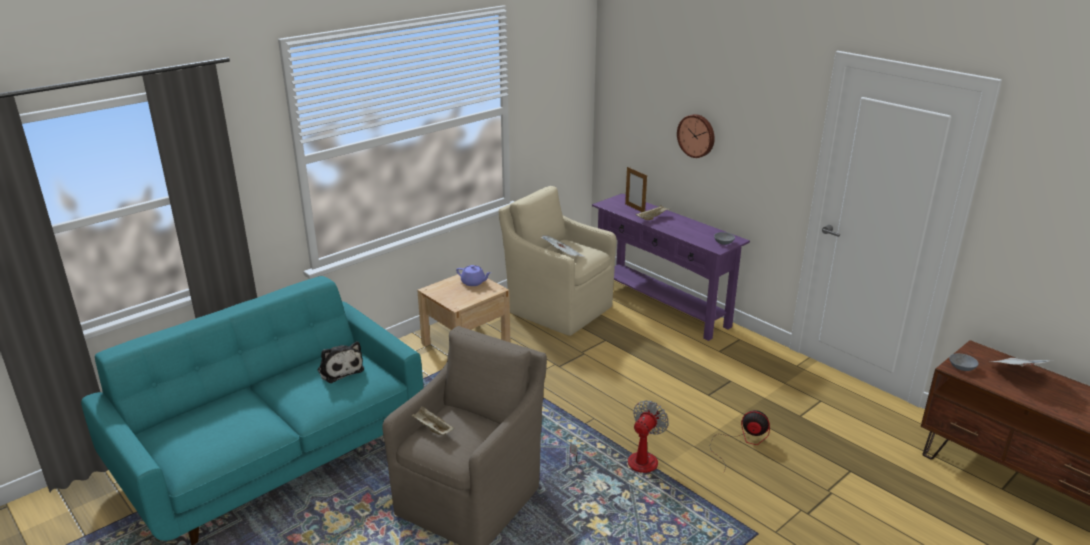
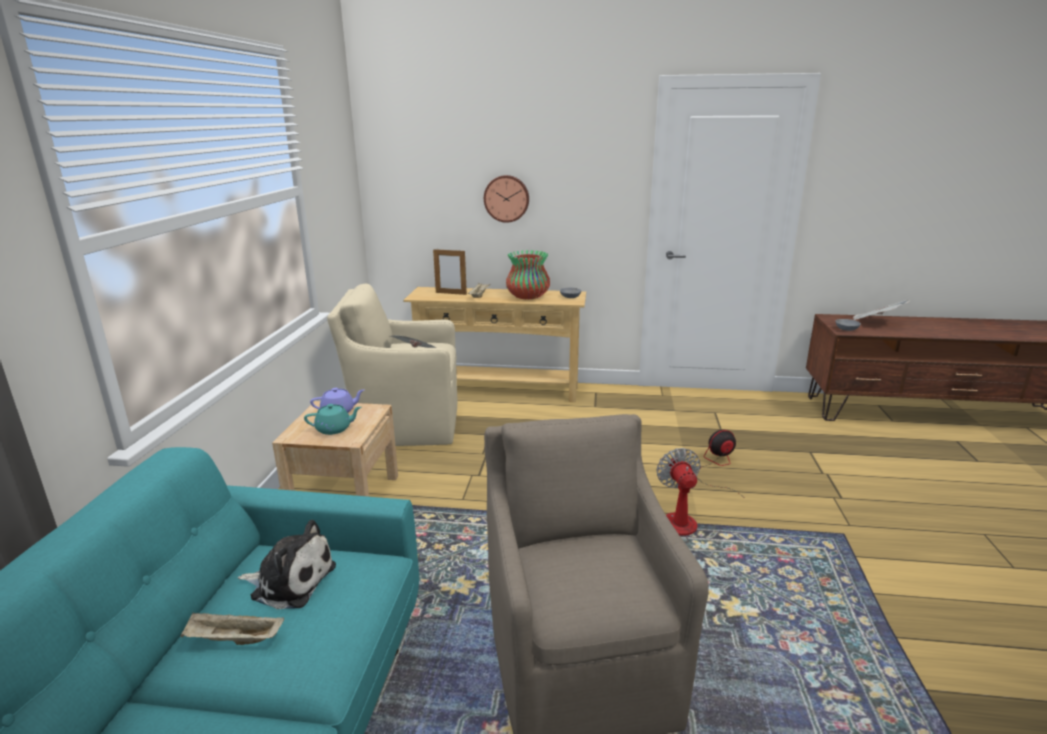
camera: 40 degrees left, 5 degrees down
(430, 428) = (557, 583): beige tray -> beige tray (233, 640)
(457, 294) = (334, 429): none -> turquoise teapot
(661, 306) = (499, 390): purple console table -> beige console table
(689, 231) = (528, 296): none -> vase

